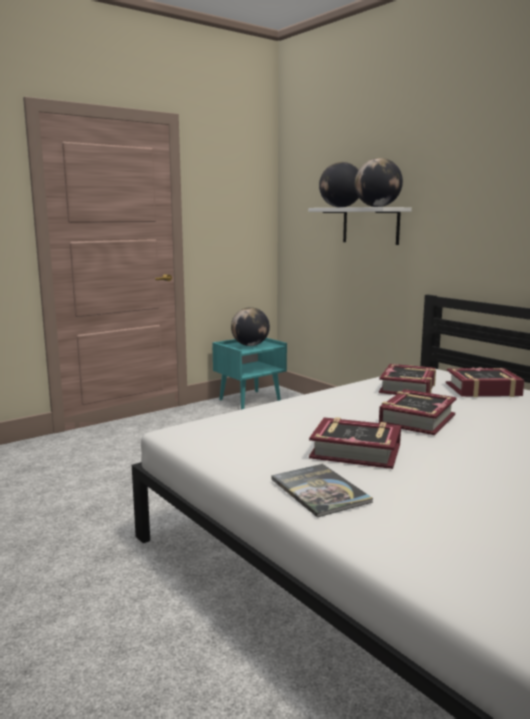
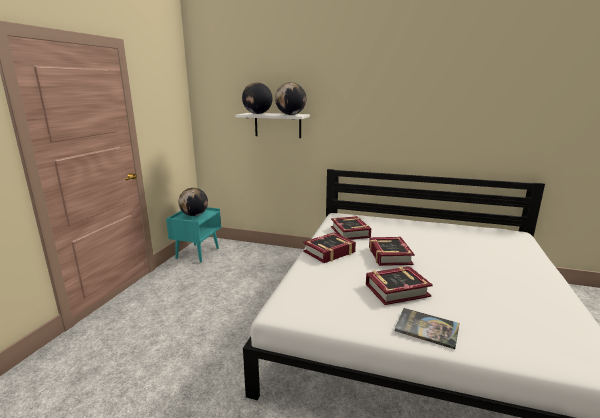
camera: 35 degrees left, 5 degrees up
(483, 390) = (384, 224): book -> book (329, 252)

